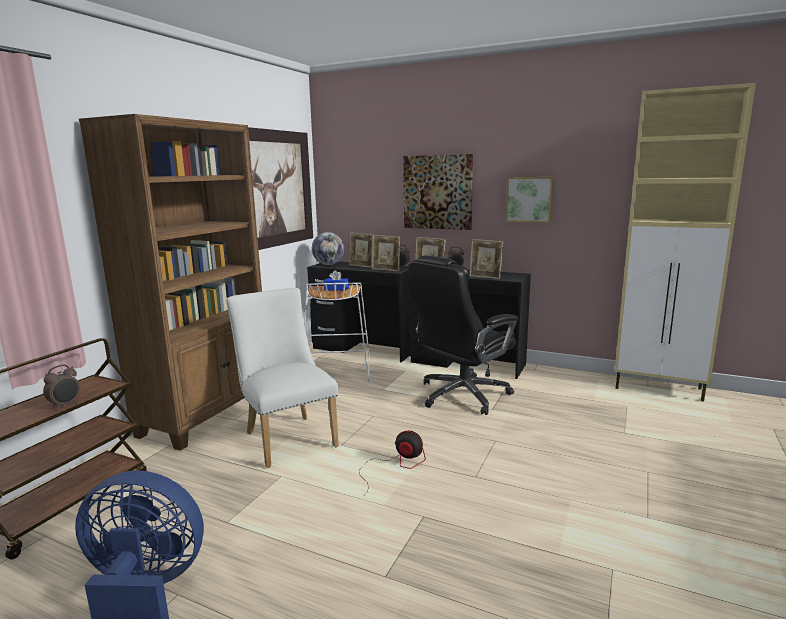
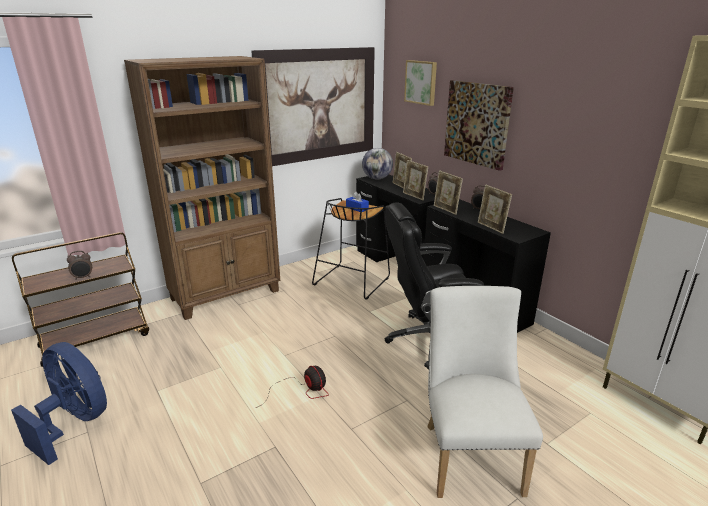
camera: 30 degrees right, 10 degrees up
(287, 437) = (257, 333): white chair -> white chair (469, 452)
(336, 371) = (351, 280): white stool -> black stool
(529, 199) = (562, 148): picture -> picture (421, 82)

